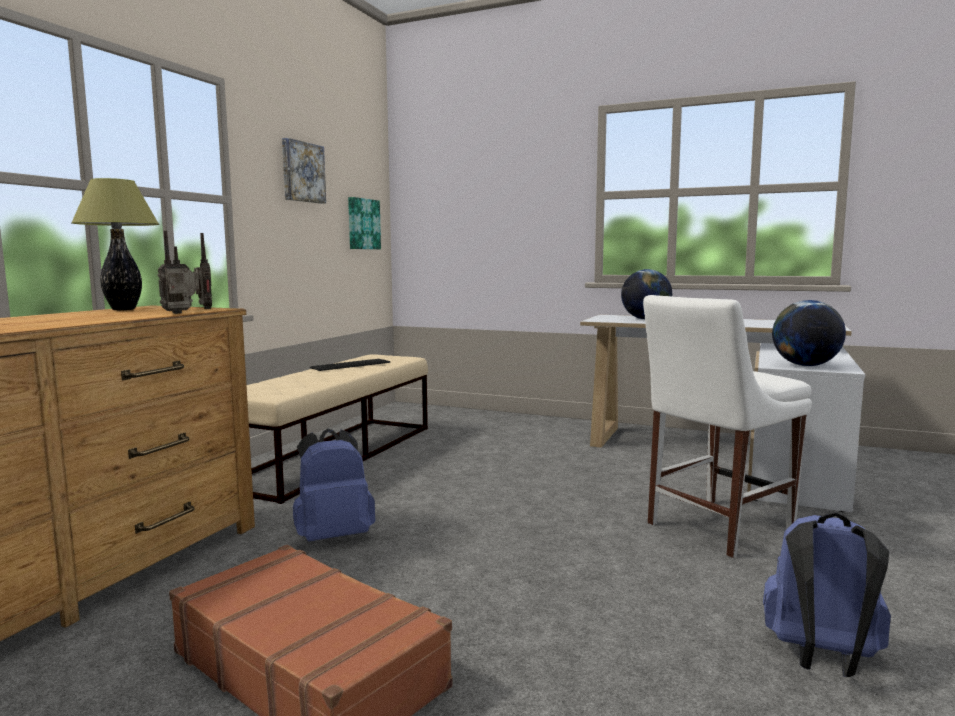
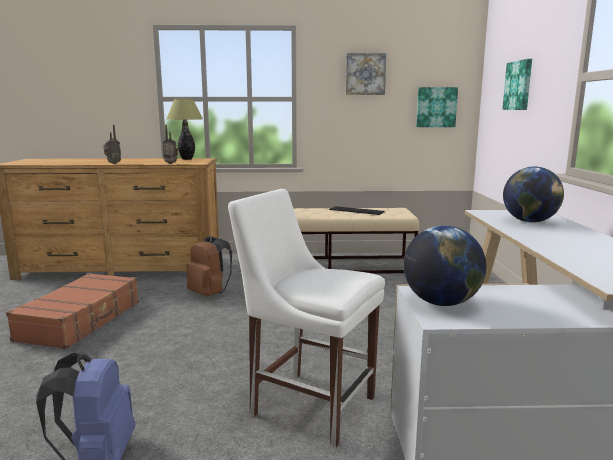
camera: 65 degrees right, 5 degrees up
(203, 309) = (196, 162): radio -> radio (112, 163)
(333, 536) = (210, 294): blue backpack -> brown backpack
(486, 201) = (519, 85): none -> picture

